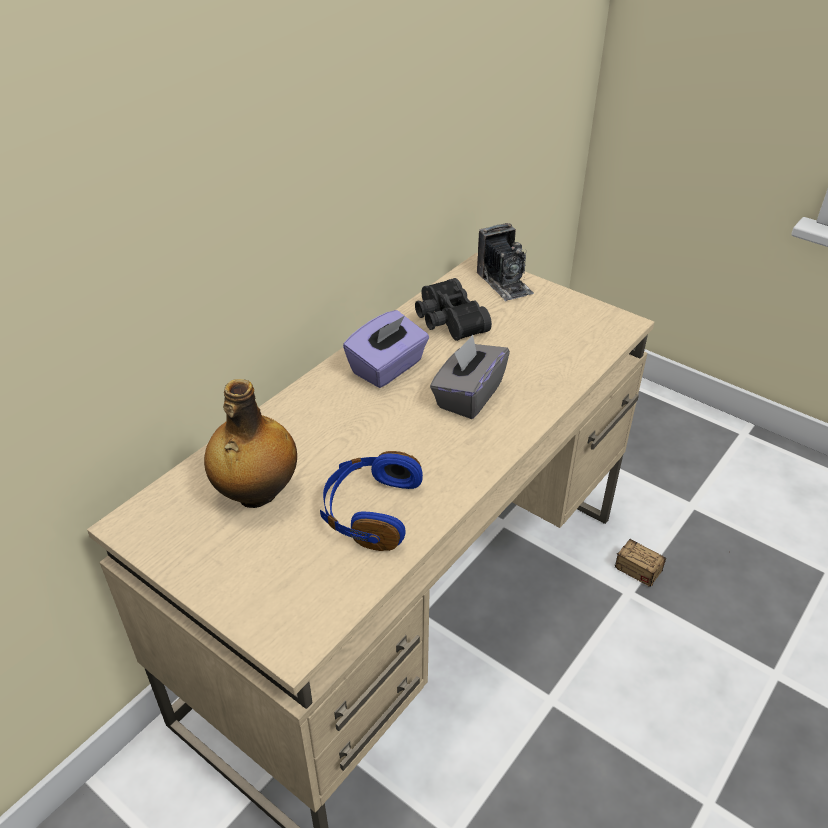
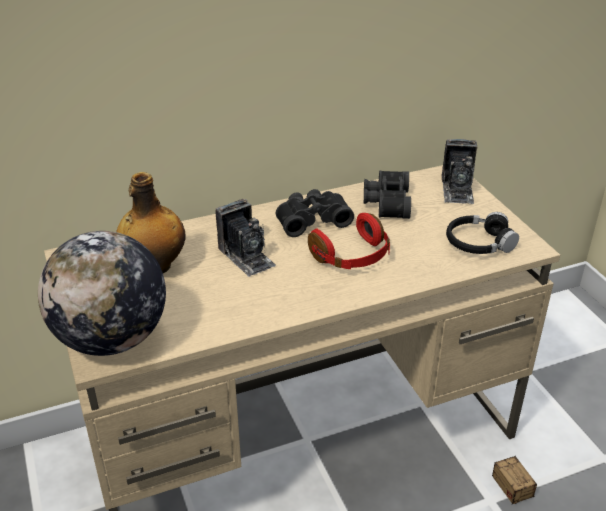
camera: 30 degrees right, 5 degrees down
(287, 609) = (112, 339): none -> globe
(354, 439) = (246, 256): none -> camera
(370, 511) = (215, 304): blue headphones -> none
(388, 368) = (312, 220): purple tissue box -> black binoculars
(468, 396) = (352, 257): grey tissue box -> red headphones
(575, 335) = (479, 243): none -> black headphones

